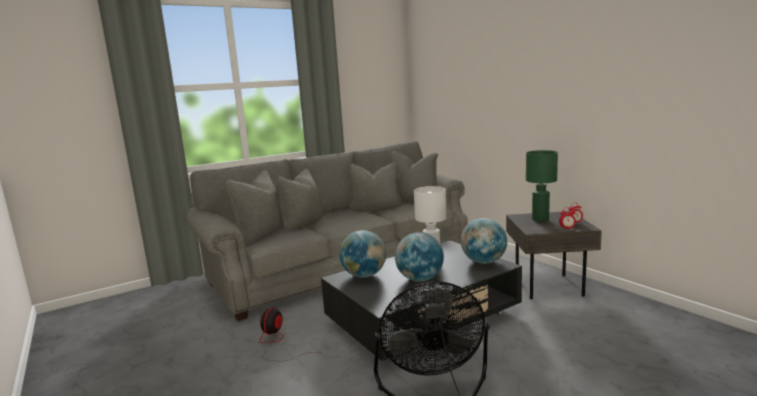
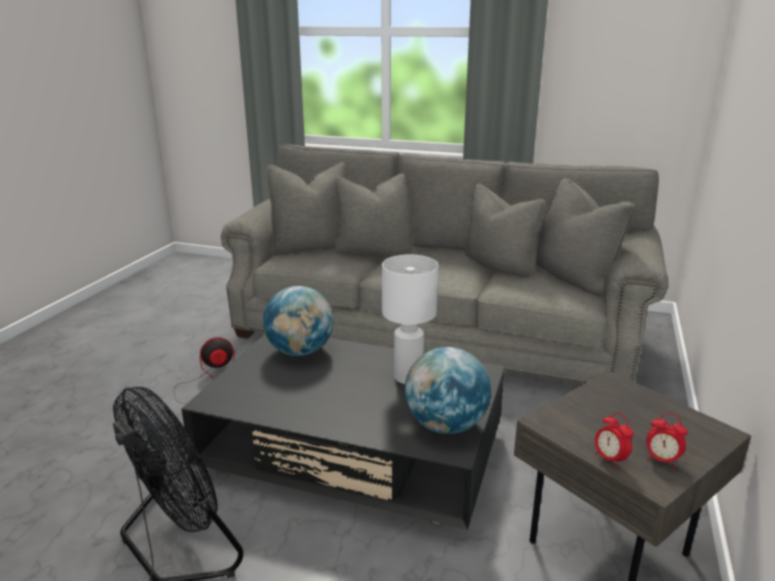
camera: 50 degrees right, 10 degrees up
(420, 279) = (324, 394): globe -> none
(540, 219) = (628, 412): green table lamp -> none

